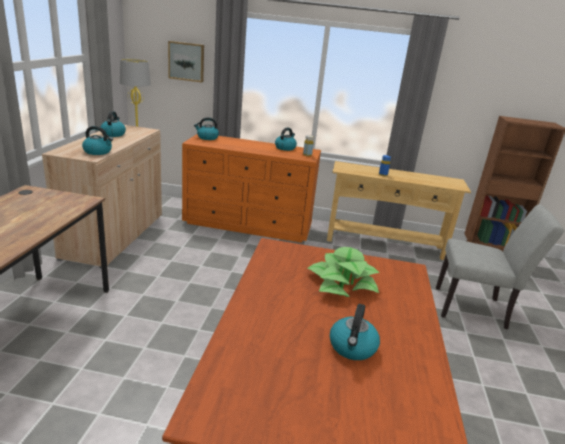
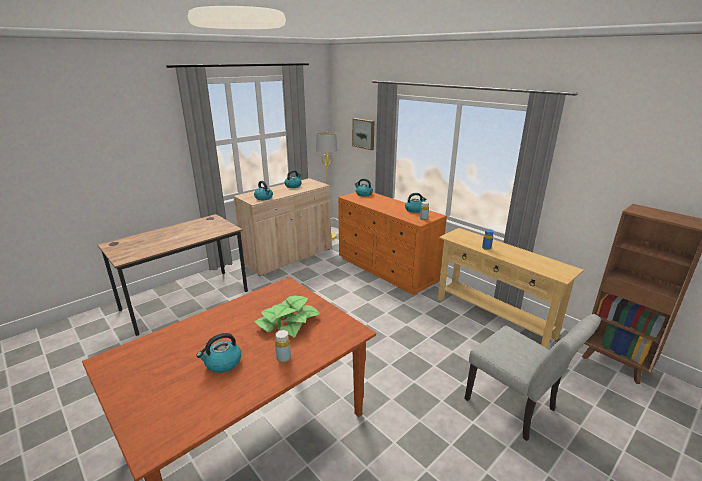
camera: 40 degrees right, 0 degrees up
(397, 316) = (283, 358): none -> yellow bottle

